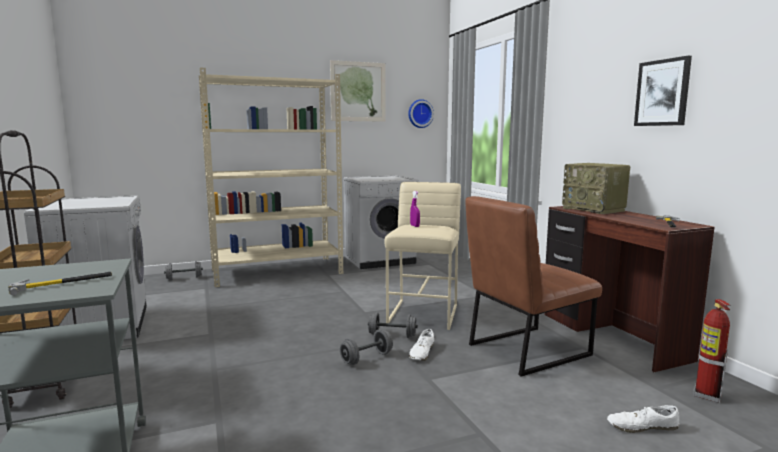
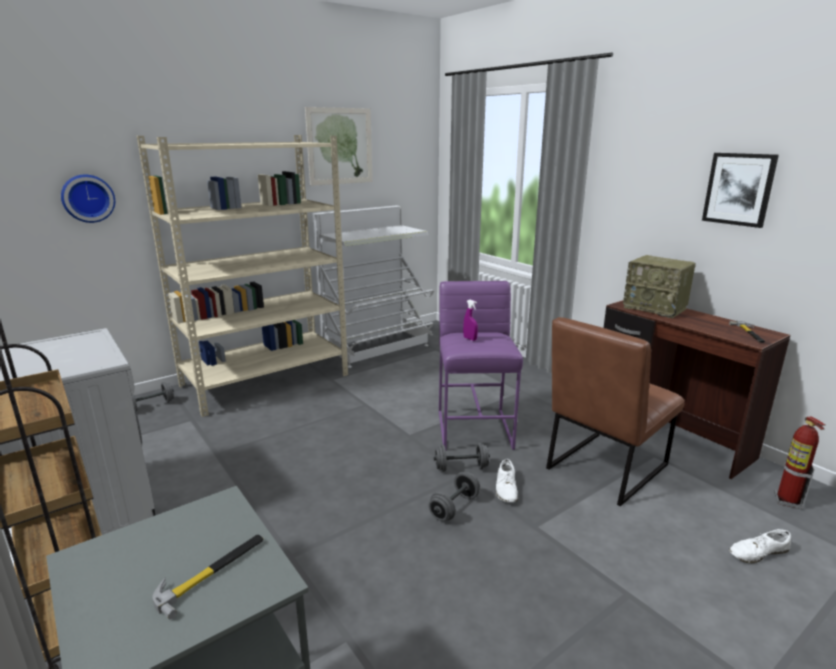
camera: 15 degrees left, 10 degrees up
(380, 260) = (378, 349): white washing machine -> white shoe rack
(420, 113) = (409, 169): wall clock -> wall clock (88, 198)
(423, 313) = (474, 428): beige stool -> purple stool

